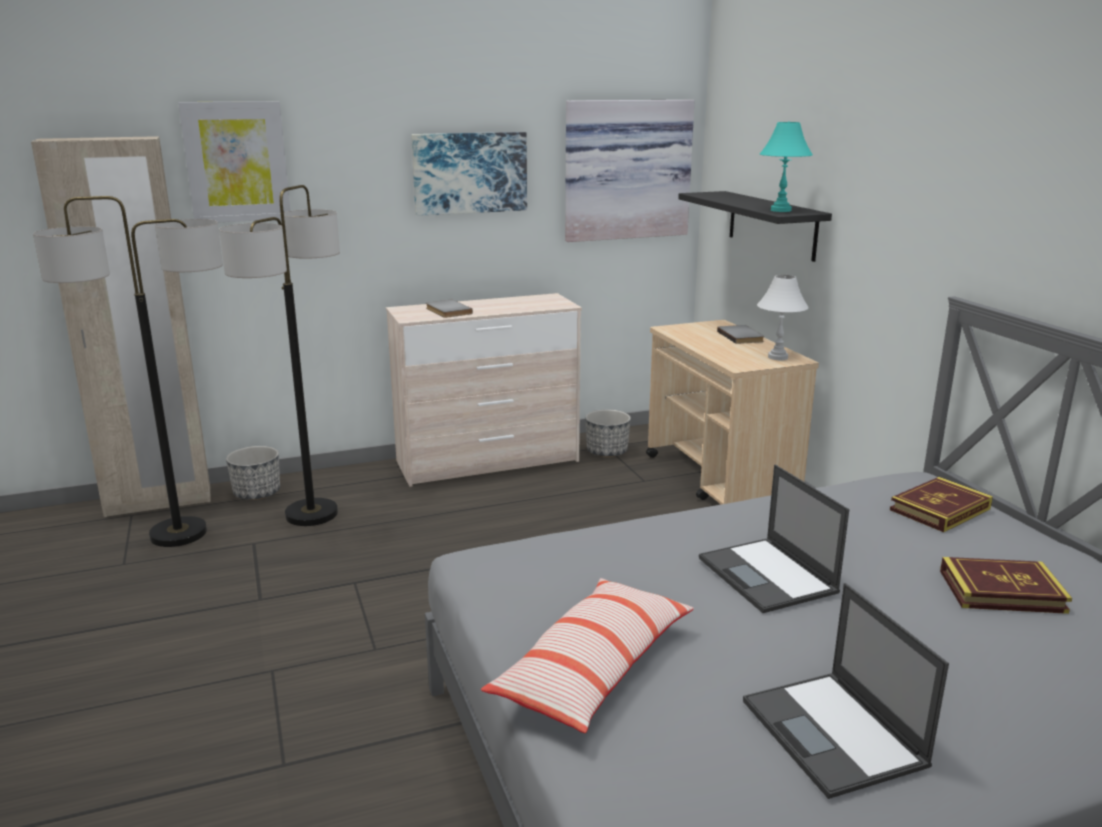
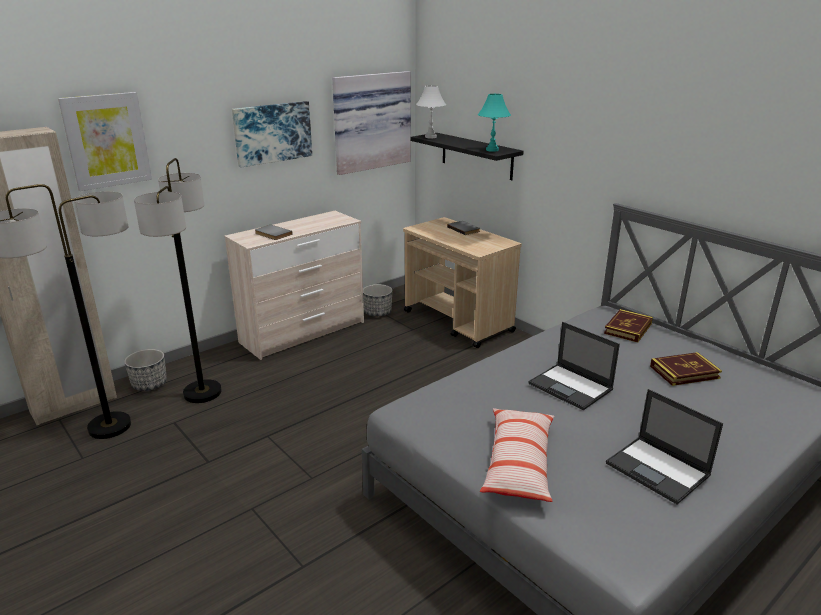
camera: 20 degrees left, 5 degrees up
(777, 357) = (496, 242): white table lamp -> white table lamp (430, 137)

